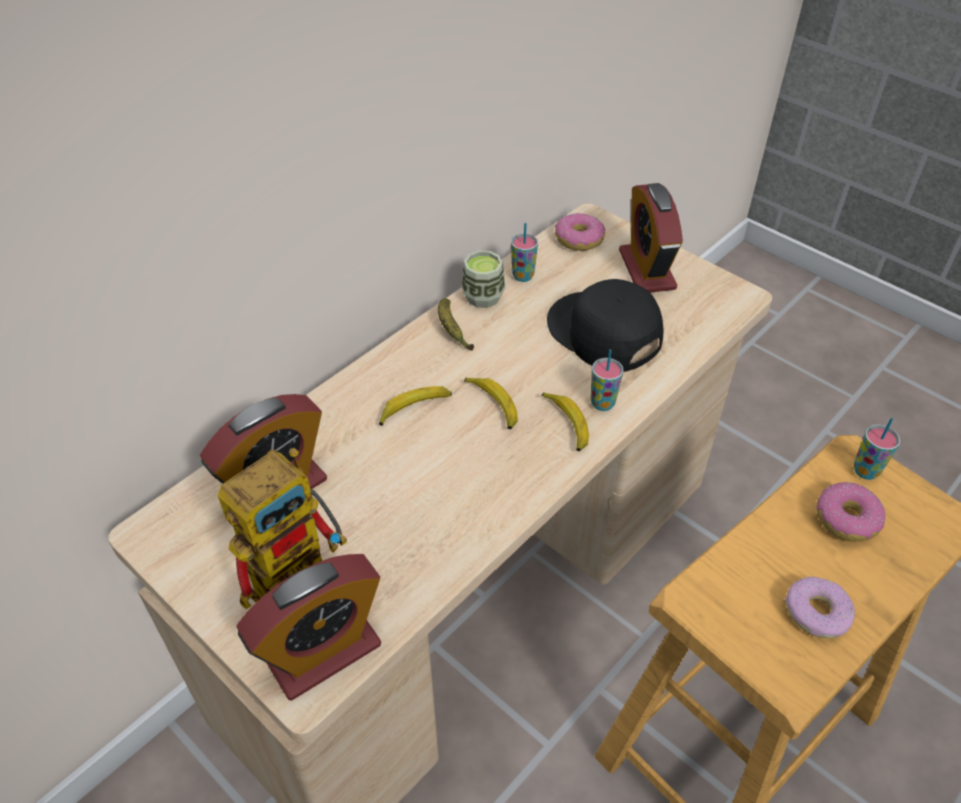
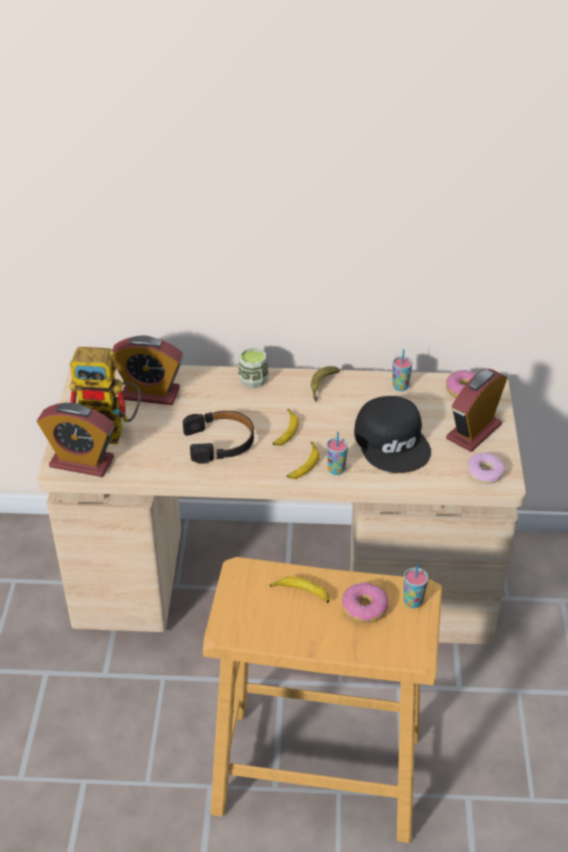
camera: 50 degrees right, 5 degrees down
(414, 409) = (250, 406): banana -> banana (301, 593)
(448, 475) = (220, 442): none -> black headphones
(483, 297) = (362, 382): cup -> cup (253, 380)
(602, 333) = (393, 442): black cap -> black cap turned 150 degrees clockwise
(817, 612) = (282, 622): donut -> donut (485, 473)

